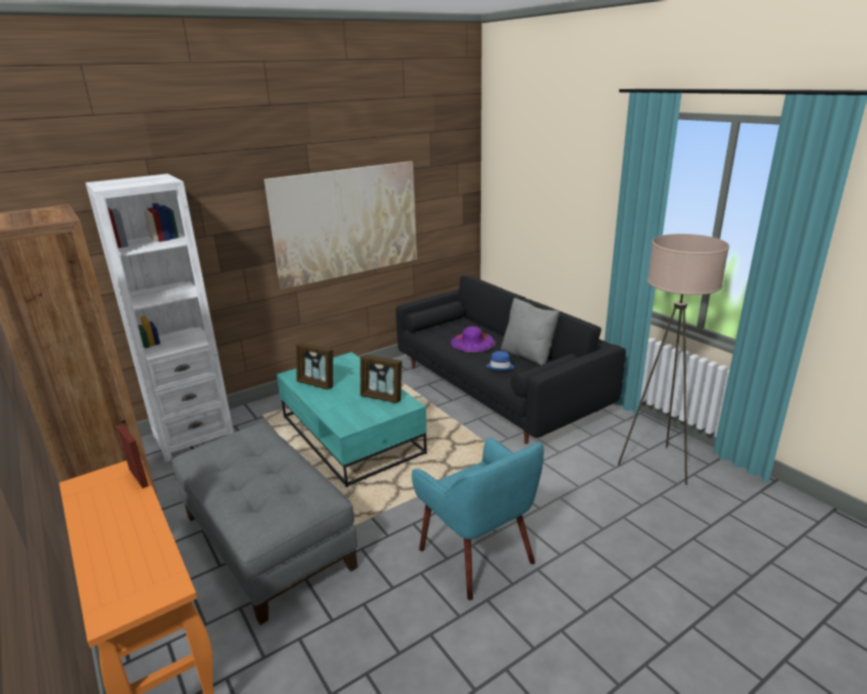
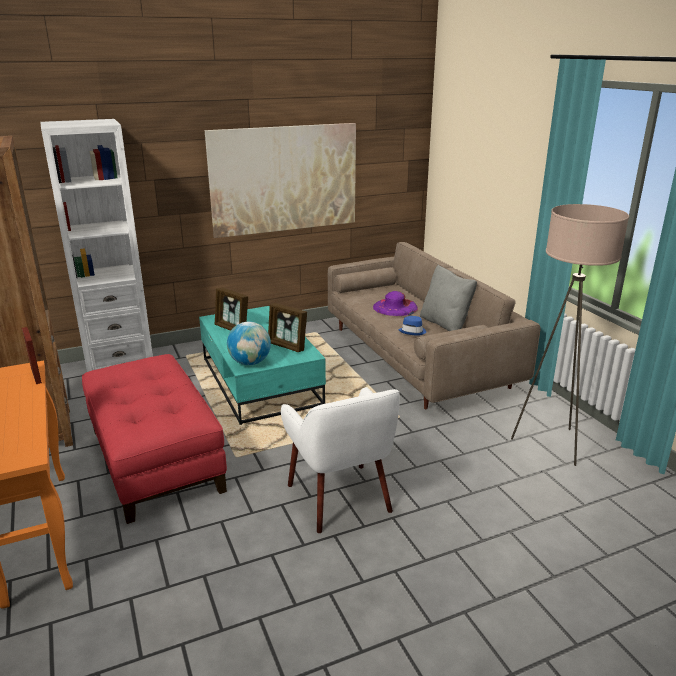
camera: 10 degrees right, 0 degrees up
(266, 541) = (154, 459): grey ottoman -> red ottoman
(350, 421) = (250, 363): none -> globe
(478, 556) = (340, 498): turquoise armchair -> white armchair
(498, 388) = (417, 356): black sofa -> beige sofa

